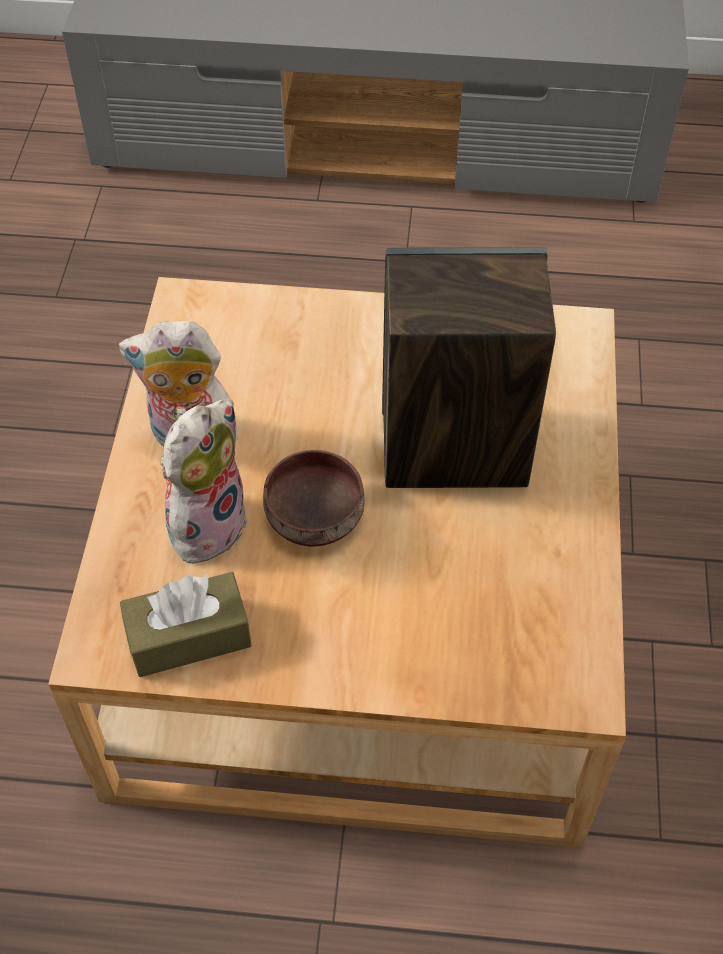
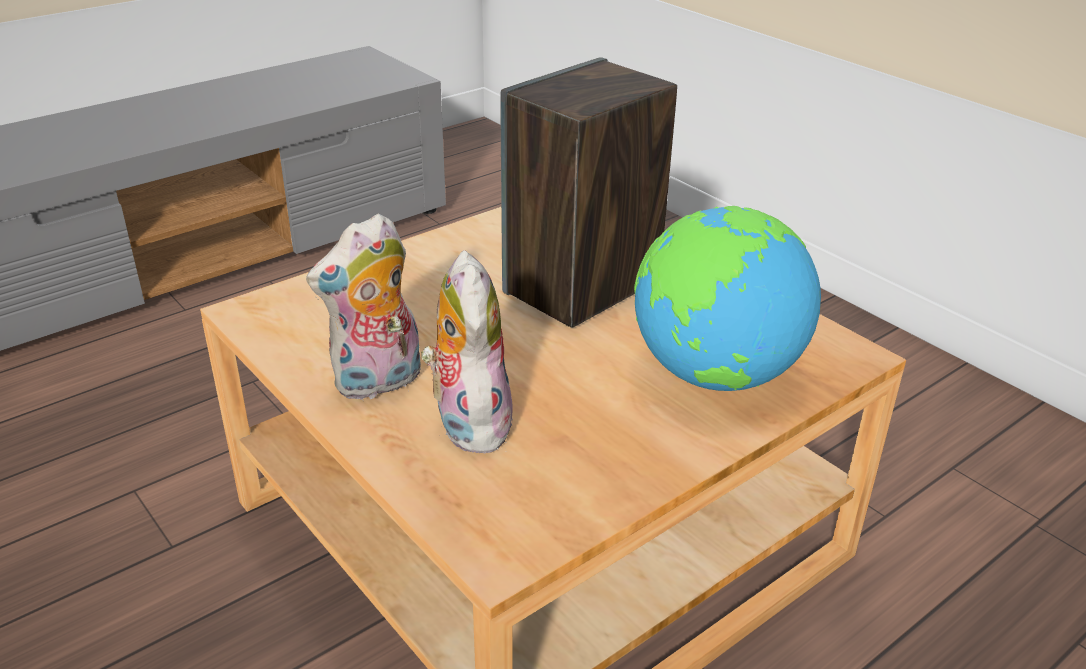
camera: 45 degrees left, 20 degrees down
(189, 636) = (562, 495): brown tissue box -> none
(317, 516) = (547, 370): brown bowl -> none
(435, 620) = (714, 374): none -> globe

